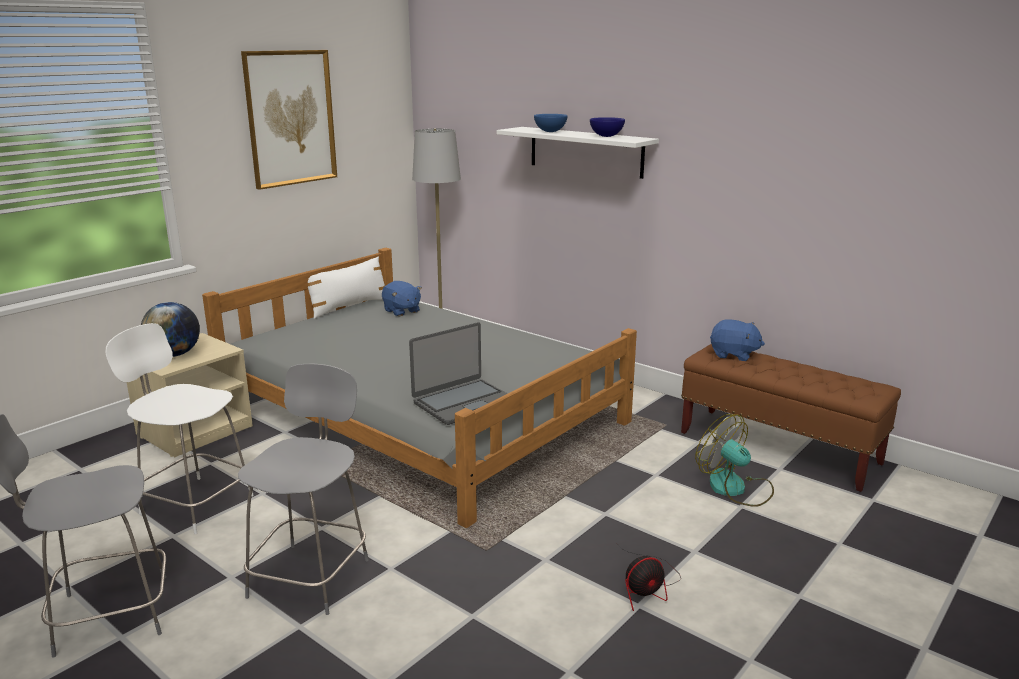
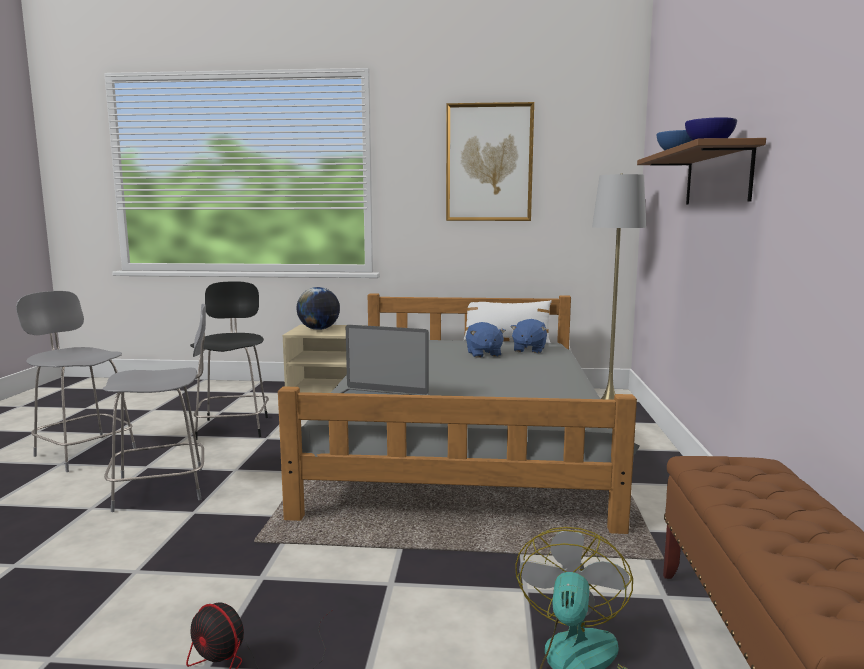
camera: 55 degrees right, 10 degrees down
(194, 503) = (233, 427): white chair -> black chair
(585, 152) = (717, 177): white shelf -> brown shelf
(733, 355) = (754, 476): blue plush toy -> blue plush toy (483, 354)

